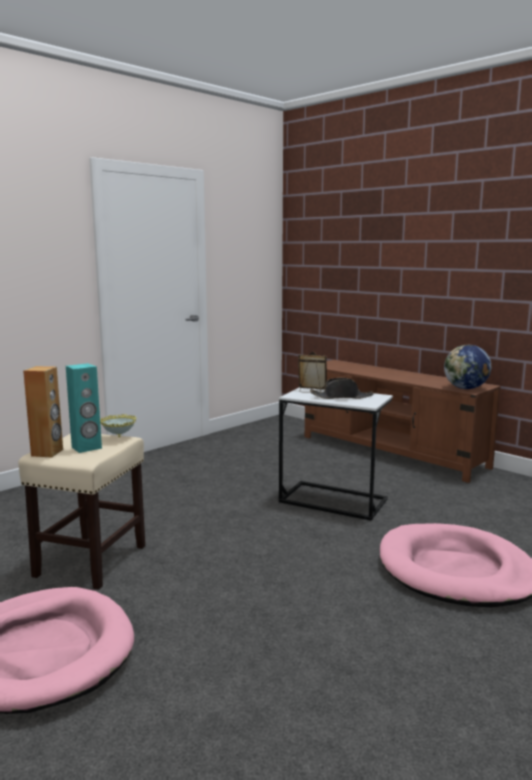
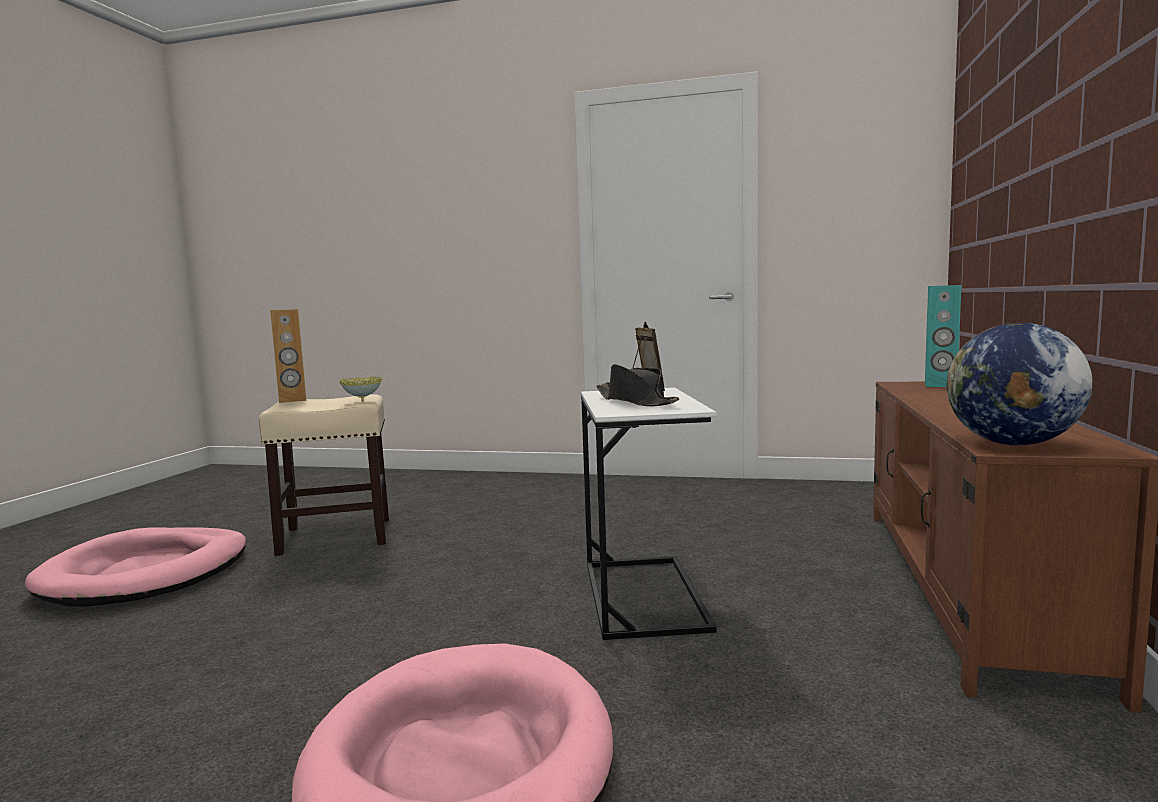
camera: 60 degrees right, 5 degrees down
(86, 448) = (320, 403): turquoise speaker -> turquoise speaker (940, 385)

